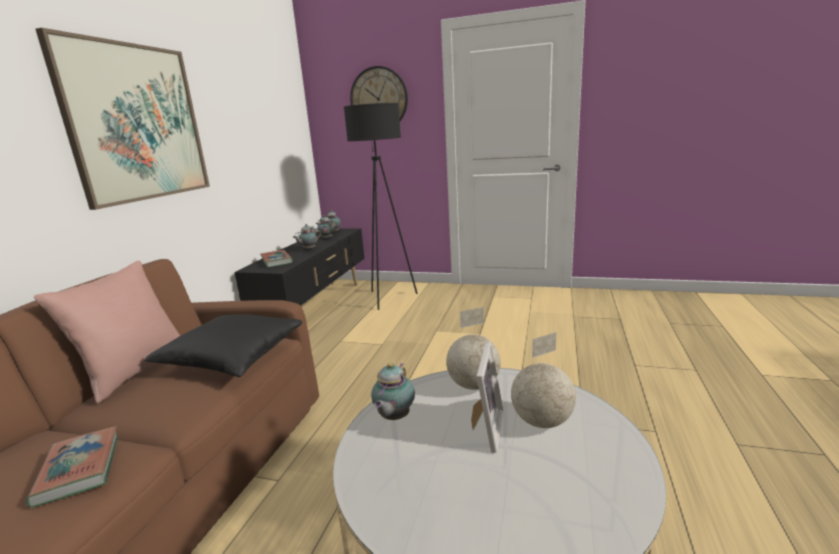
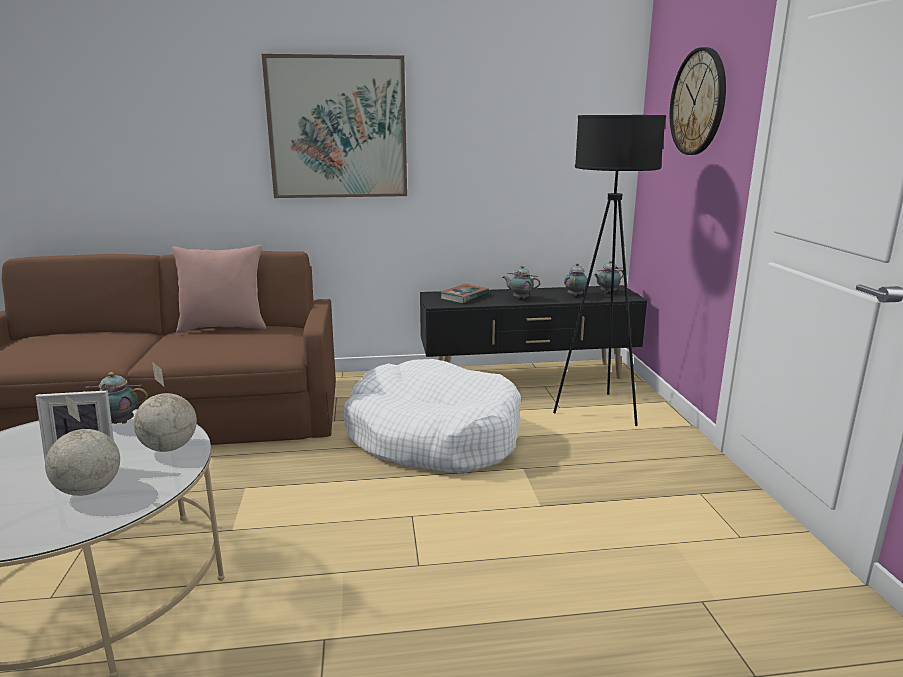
camera: 65 degrees right, 0 degrees up
(79, 469) = (95, 352): book -> none
(233, 358) = (244, 347): black pillow -> none
(367, 352) = (433, 436): none -> white dog bed

